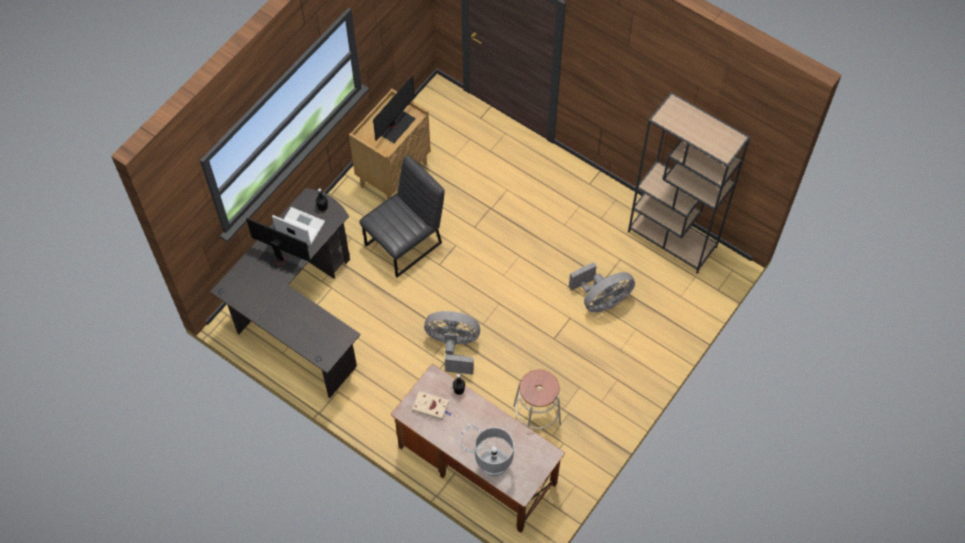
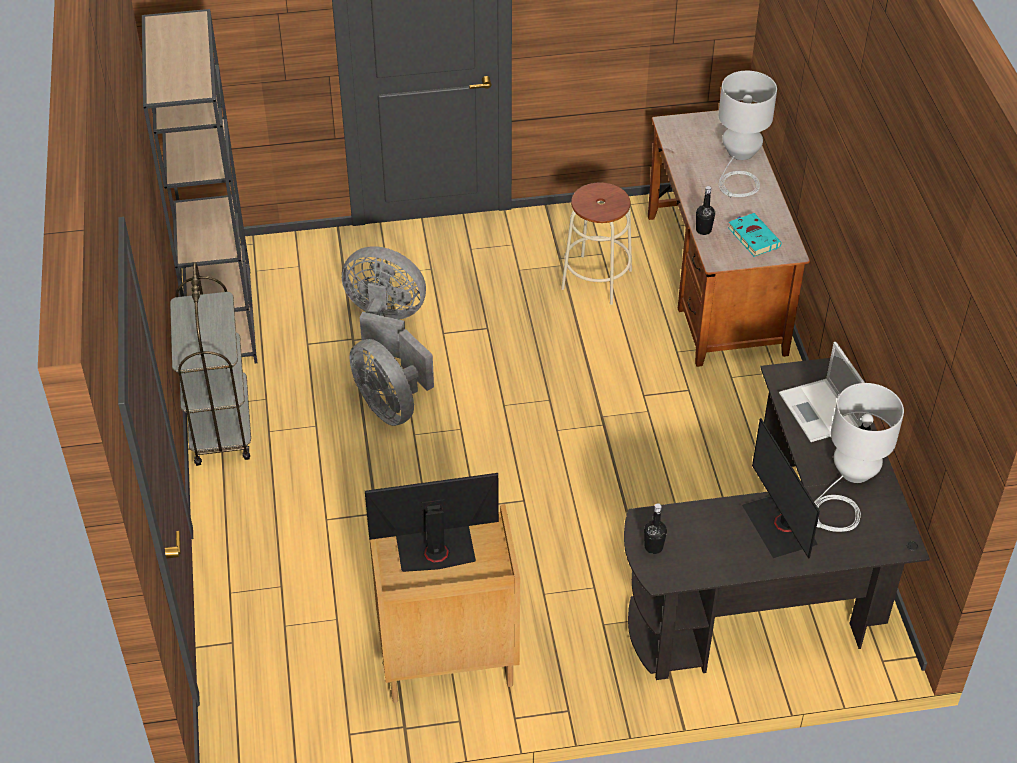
camera: 135 degrees left, 15 degrees down
(269, 298) = (847, 487): none -> grey table lamp
(299, 226) = (714, 546): laptop -> laptop (820, 411)
(405, 243) = (536, 560): grey chair -> none
(432, 406) = (752, 236): beige book -> turquoise book
(453, 346) = (612, 402): grey fan -> grey fan (391, 406)
(602, 191) = (220, 425): none -> grey cart

